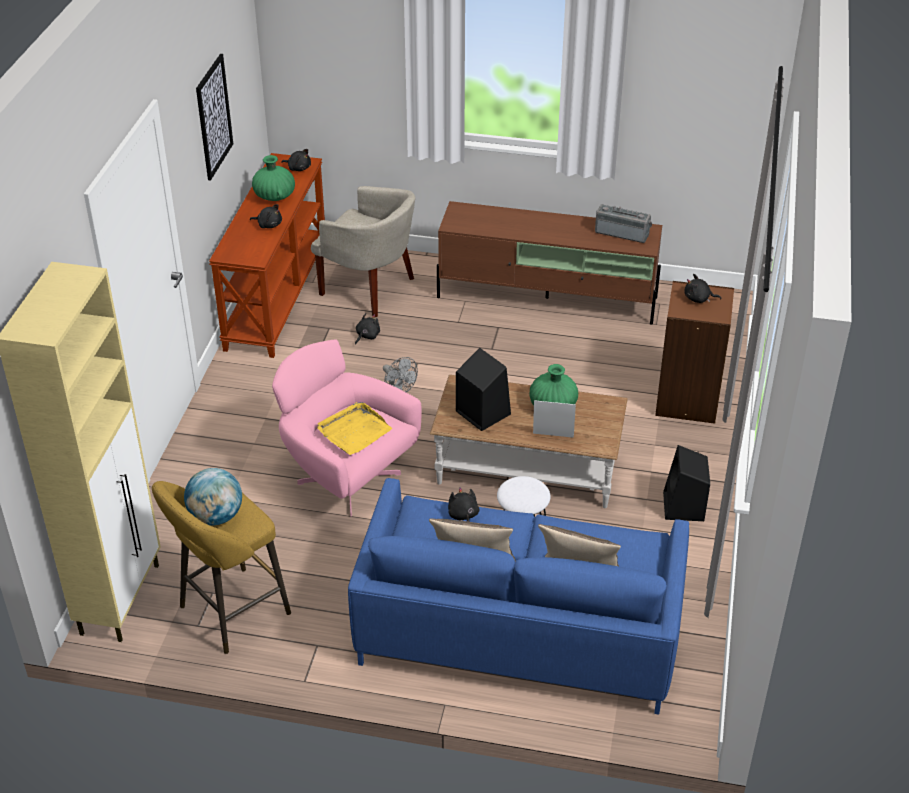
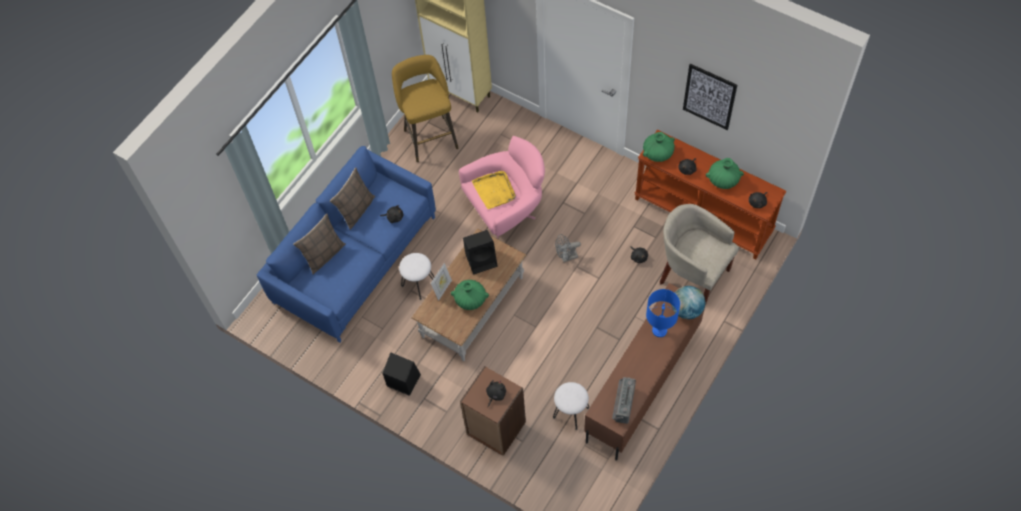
camera: 115 degrees right, 20 degrees up
(216, 517) = (423, 93): globe -> globe (686, 310)
(251, 252) = (658, 153): none -> green vase
(370, 289) = (692, 273): beige armchair -> beige armchair turned 75 degrees clockwise
(509, 225) = (659, 330): none -> blue table lamp
(622, 232) = (622, 403): radio -> radio turned 150 degrees clockwise
(623, 343) = (570, 413): none -> white stool

